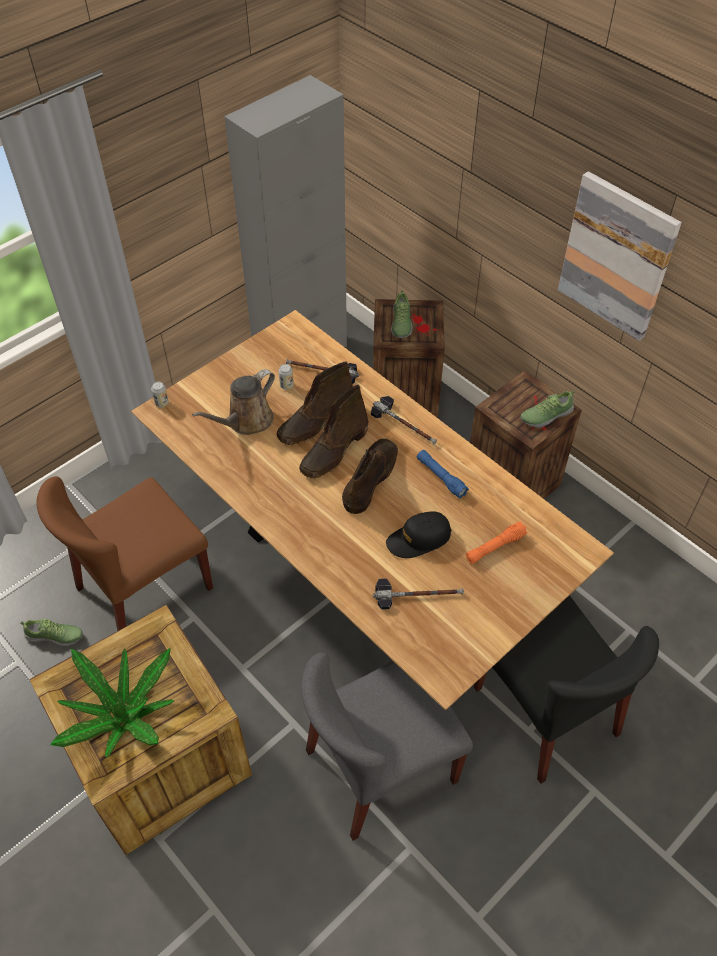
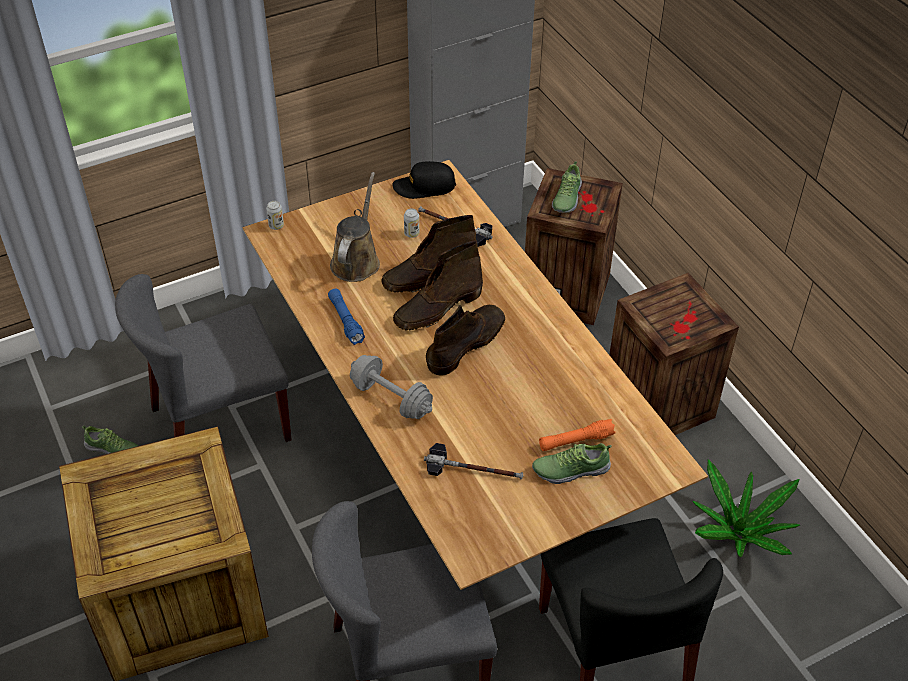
camera: 15 degrees right, 5 degrees down
(122, 716) = (137, 523): potted plant -> potted plant (739, 531)
(144, 589) = (219, 425): brown chair -> grey chair
(246, 421) = (356, 260): brown watering can -> brown watering can turned 135 degrees clockwise
(323, 545) = (391, 398): none -> grey dumbbell
(405, 424) = (524, 297): hammer -> none
(418, 539) = (495, 414): black cap -> black cap (424, 187)
(441, 477) = (543, 358): blue flashlight -> blue flashlight (345, 321)
(545, 415) = (694, 324): shoe -> shoe (570, 469)
(617, 257) = (784, 151): picture -> none

